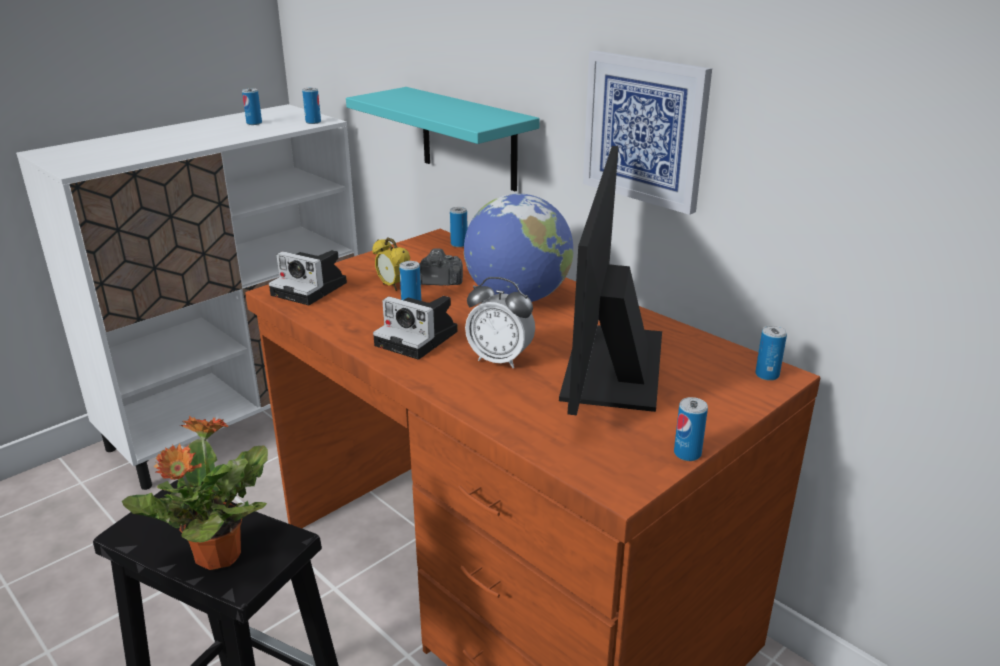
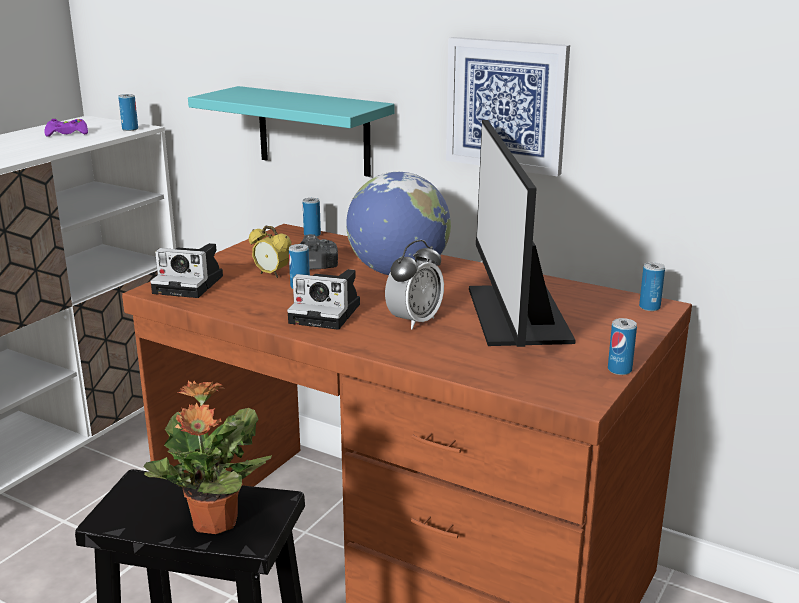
camera: 15 degrees left, 5 degrees down
(254, 123) = (67, 133): can -> purple game controller
(500, 359) = (414, 321): alarm clock -> alarm clock turned 60 degrees counterclockwise

